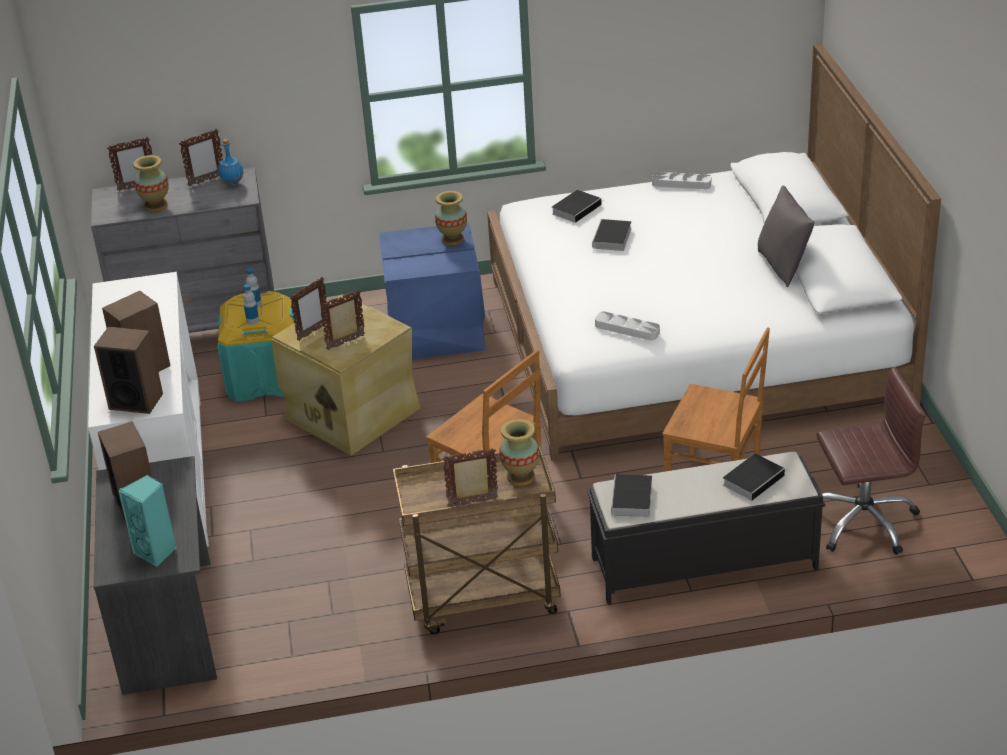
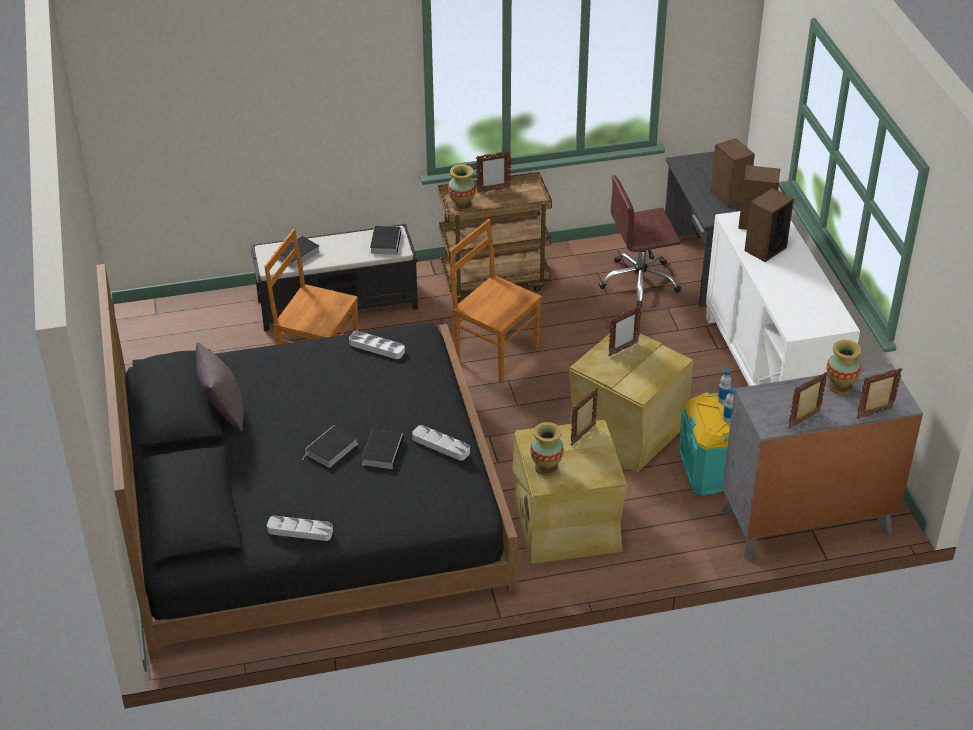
camera: 175 degrees right, 5 degrees up
(157, 552) = (698, 167): turquoise speaker -> none
(233, 183) = (773, 415): blue bottle -> none
(313, 332) = (657, 363): picture frame -> picture frame (583, 435)
(437, 330) = (565, 523): blue storage box -> beige storage box
(554, 245) = (441, 445): none -> grey tray
(577, 208) = (417, 495): book -> book (331, 450)
(693, 338) = (311, 508): white bed -> black bed
(862, 521) = (214, 332): brown office chair -> brown office chair (639, 282)

